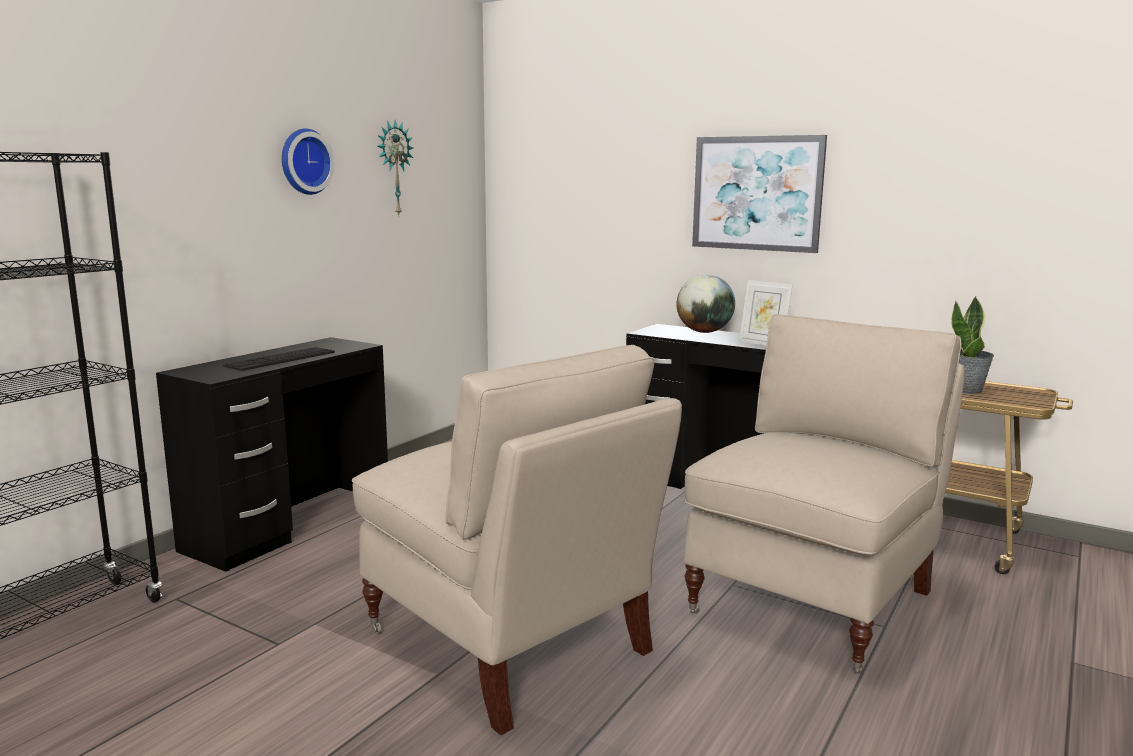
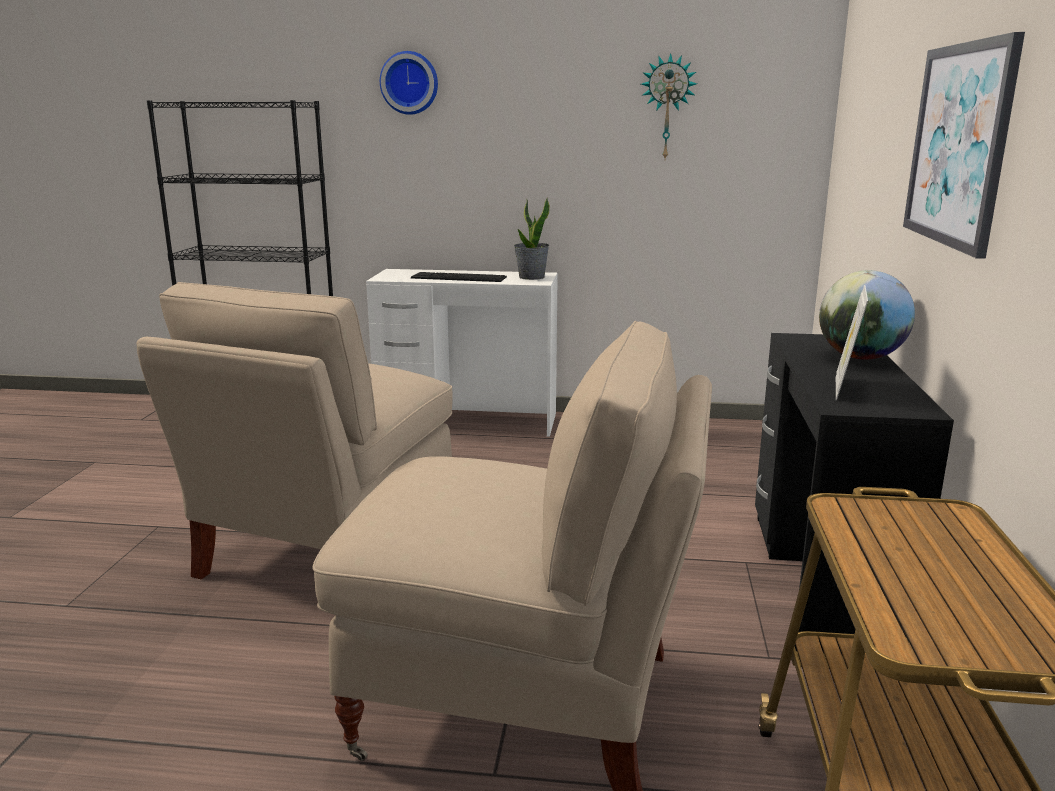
camera: 65 degrees right, 5 degrees up
(290, 523) = (468, 420): black desk -> white desk
(304, 161) = (546, 102): wall clock -> wall clock (410, 83)
(966, 390) = (931, 571): potted plant -> potted plant (531, 277)

